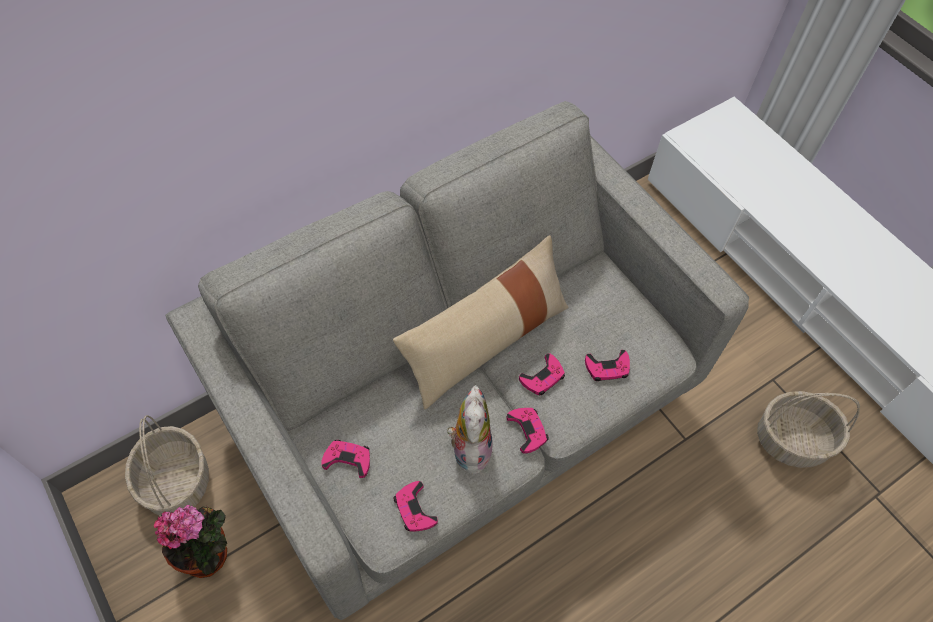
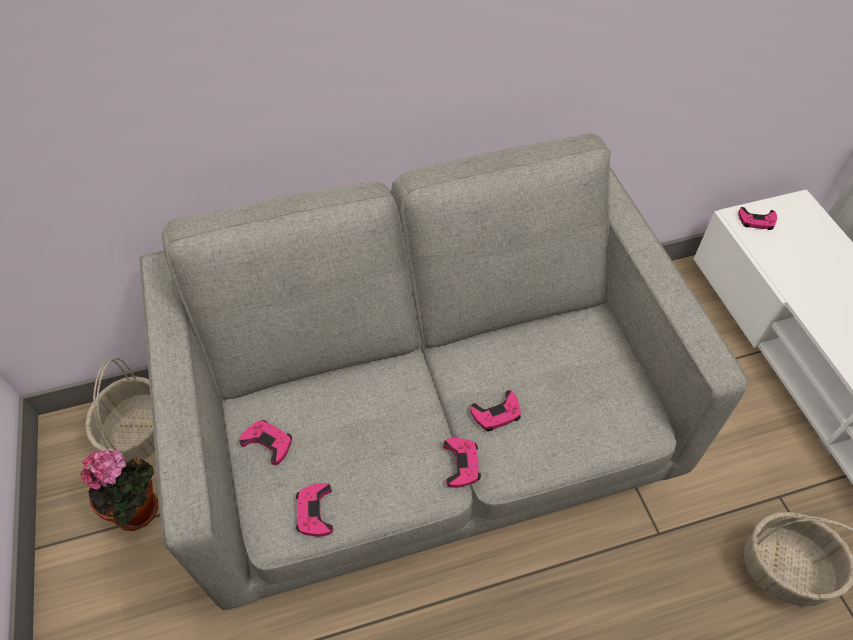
camera: 20 degrees right, 5 degrees down
(469, 448) = (394, 465): plush toy -> none
(486, 341) = (450, 363): beige pillow -> none
(607, 368) = (571, 422): pink game controller -> pink game controller (756, 221)

